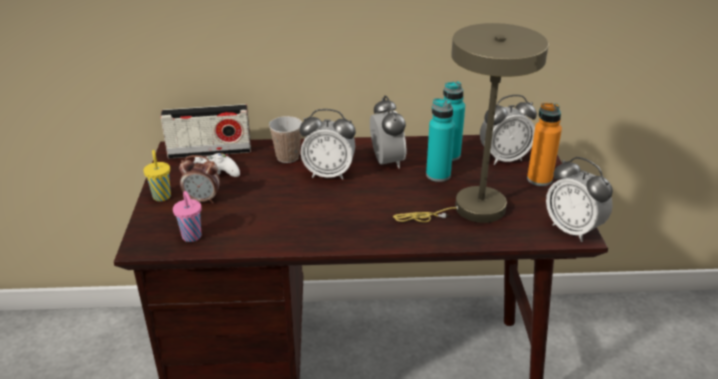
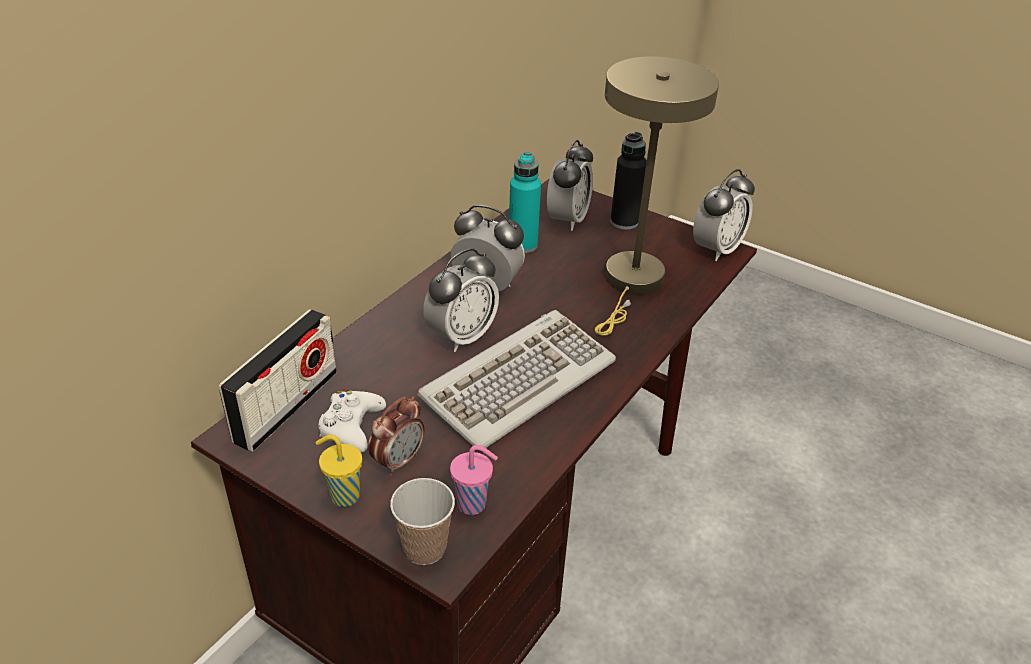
camera: 55 degrees left, 5 degrees up
(287, 157) = (387, 349): cup -> cup (424, 548)
(312, 208) = (518, 381): none -> keyboard
(438, 175) = (551, 270): turquoise bottle -> none
(539, 179) = (624, 222): orange bottle -> black bottle
(573, 229) = (716, 249): alarm clock -> alarm clock turned 45 degrees counterclockwise

